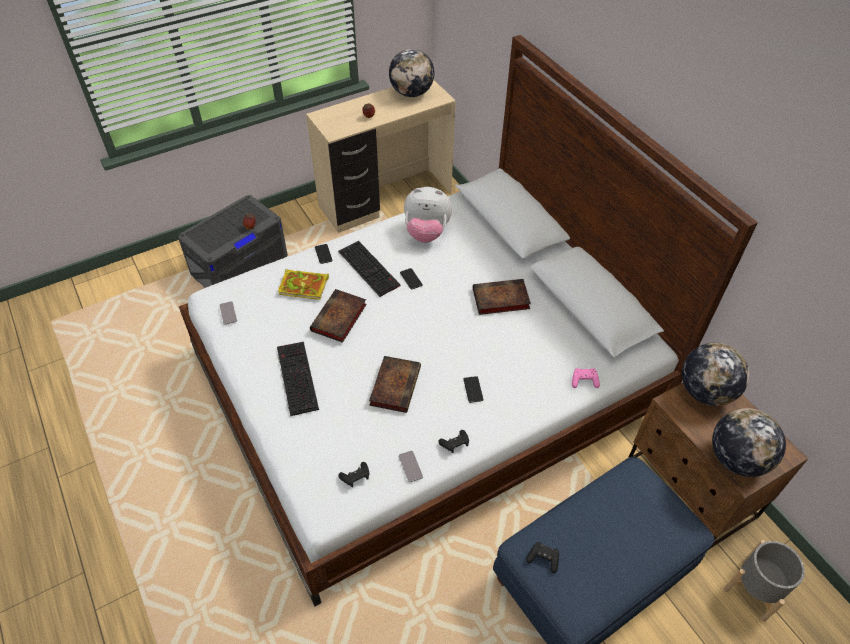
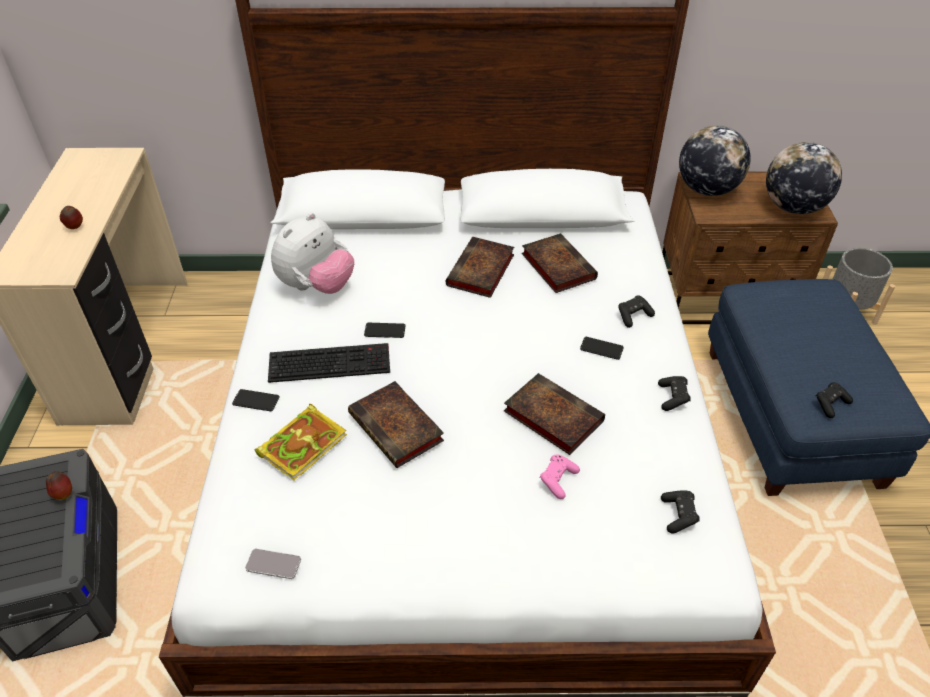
camera: 60 degrees left, 5 degrees down
(295, 377) = (467, 520): keyboard -> none
(410, 466) = (686, 452): phone -> none
(411, 93) = (80, 174): globe -> none
(519, 396) = (633, 316): none -> black game controller
(537, 335) = (556, 266): none -> book
(584, 381) = (641, 260): pink game controller -> pink game controller (557, 480)

